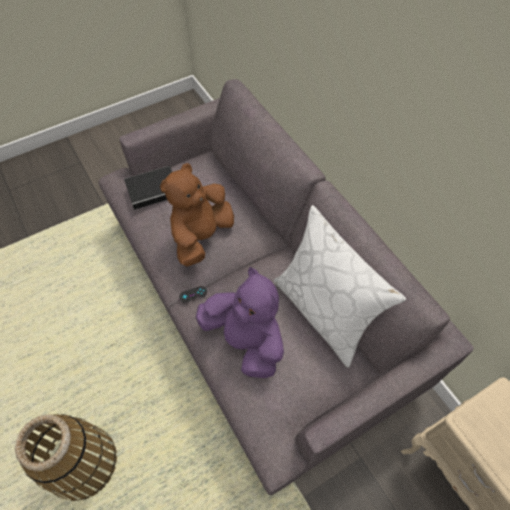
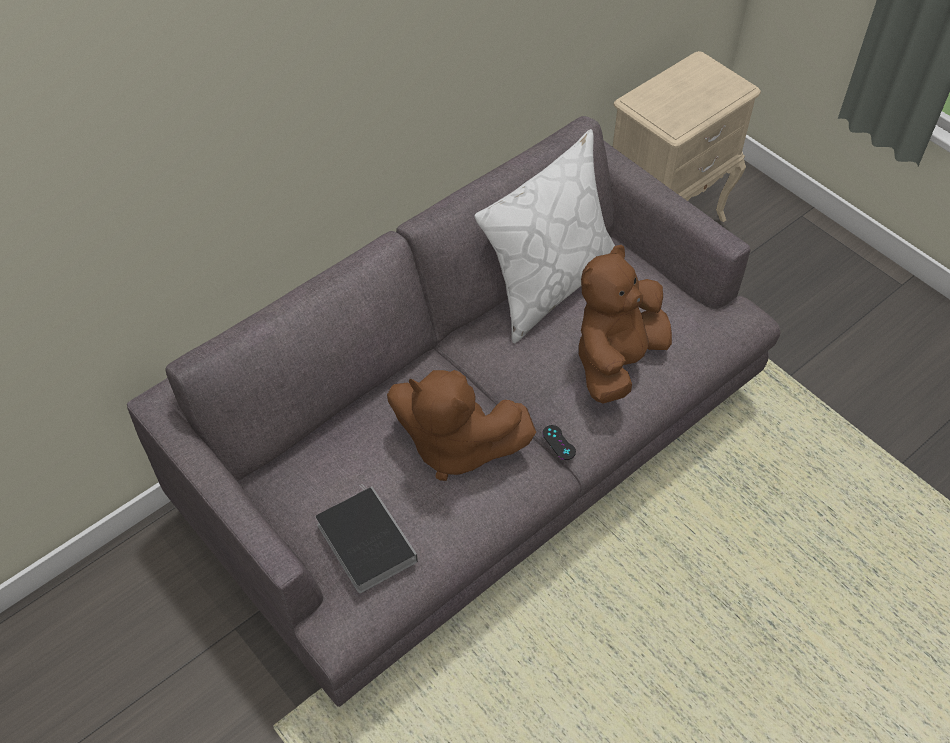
camera: 100 degrees left, 5 degrees down
(82, 462) = (798, 631): basket -> none
(245, 340) = (617, 361): purple plush toy -> brown plush toy

